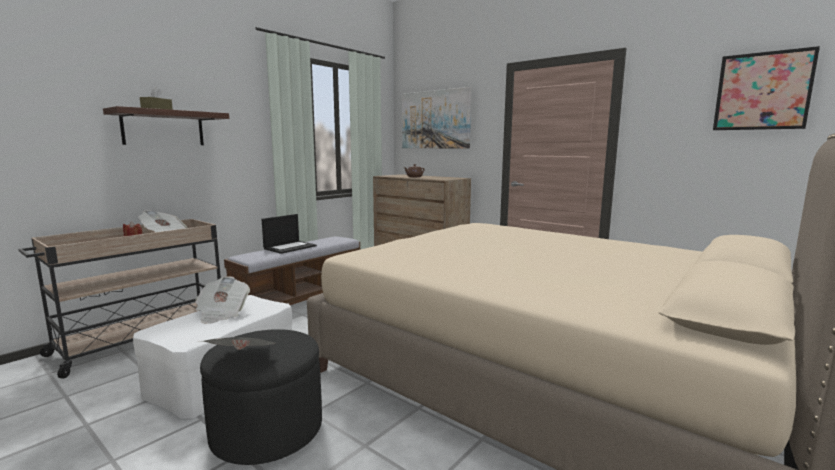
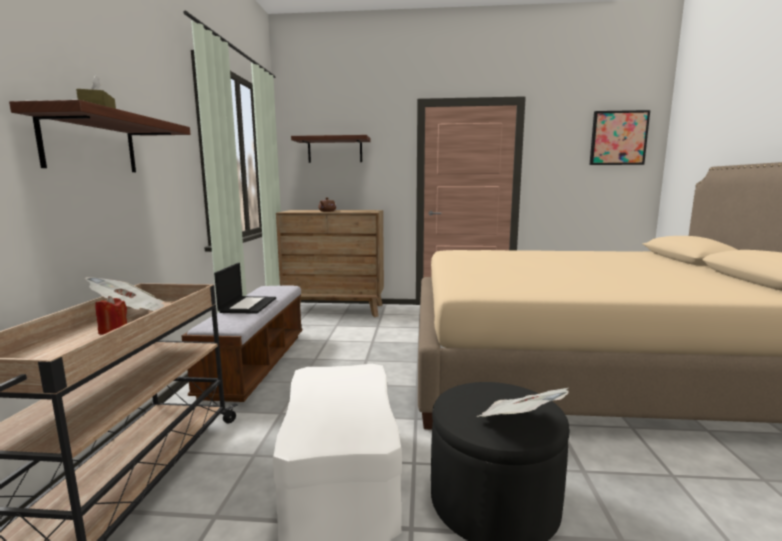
camera: 35 degrees left, 0 degrees up
(222, 313) = (328, 395): newspaper -> none
(435, 119) = (335, 150): picture -> shelf

